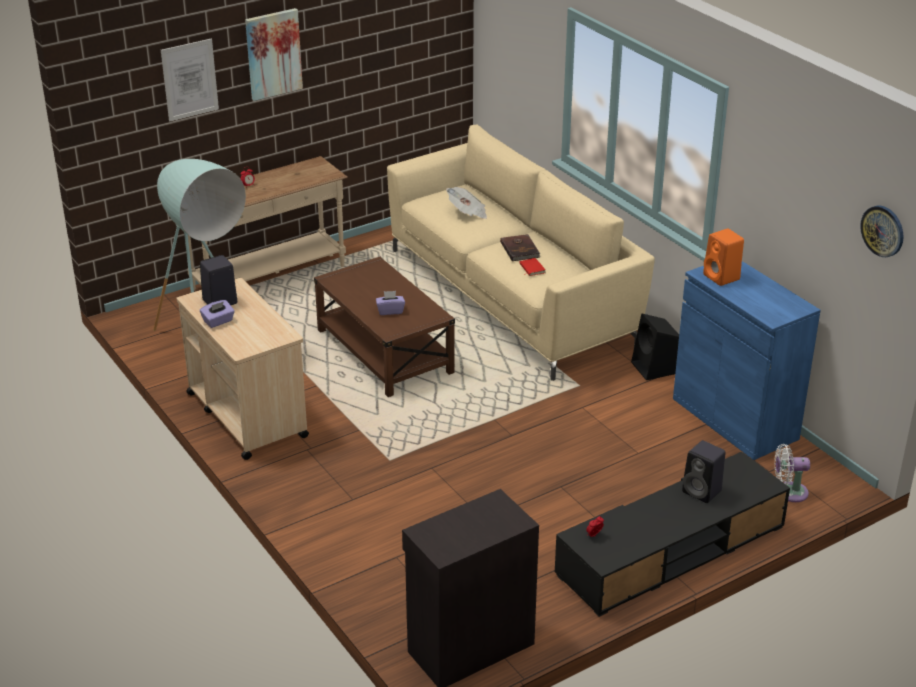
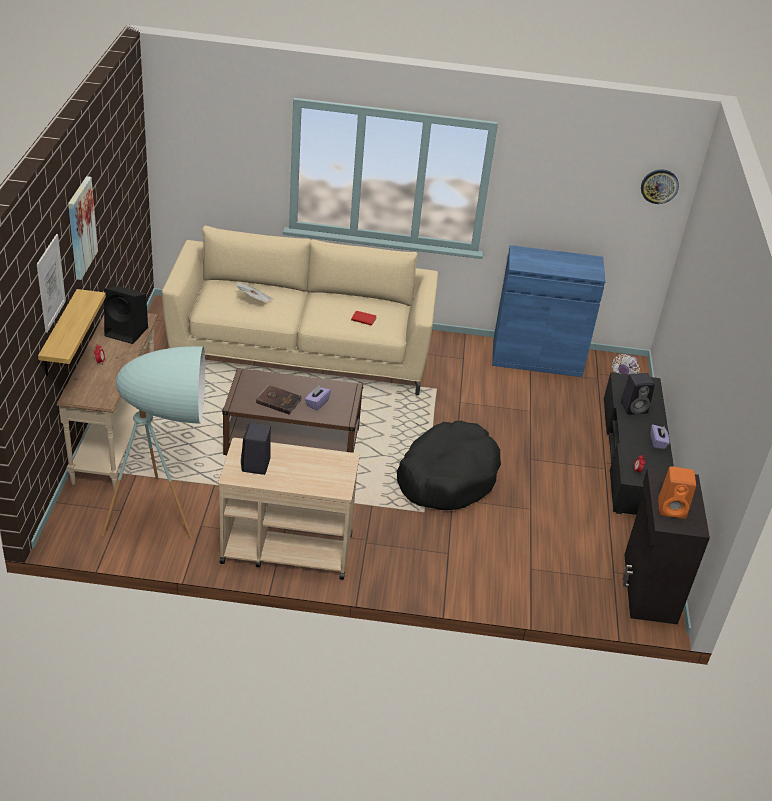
camera: 55 degrees left, 5 degrees up
(202, 136) = (59, 334): none -> shelf
(218, 321) = (284, 480): purple tissue box -> purple tissue box (658, 442)
(458, 450) = (447, 477): none -> black dog bed
(520, 249) = (333, 310): brown book -> brown book (278, 400)
(654, 368) = (453, 352): black speaker -> black speaker (127, 332)
(722, 277) = (531, 262): orange speaker -> orange speaker (672, 509)

